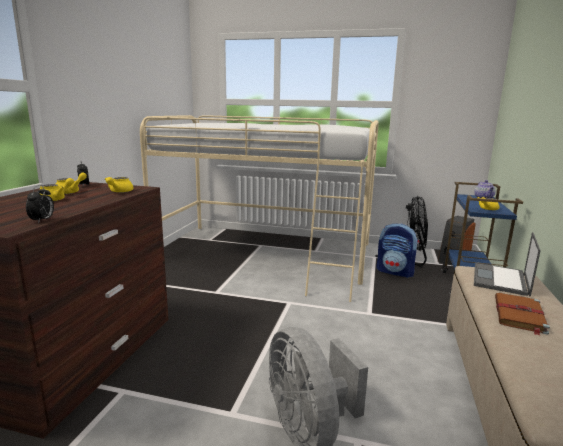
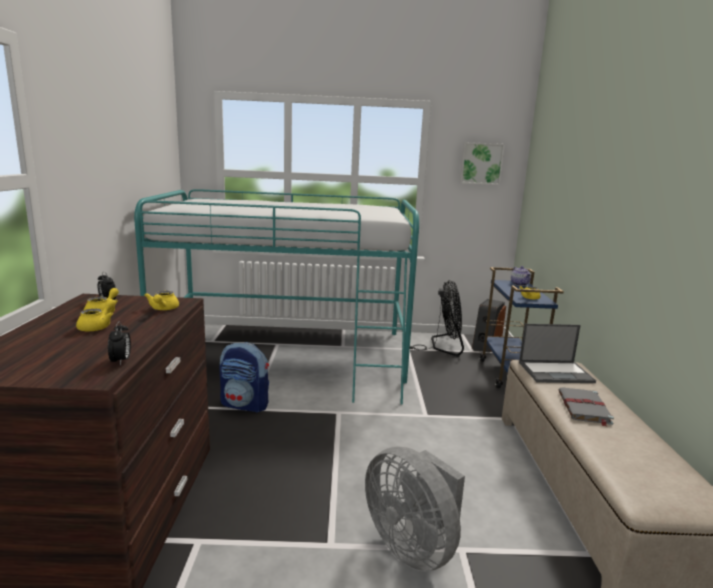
camera: 15 degrees left, 0 degrees up
(267, 252) = (289, 352): beige bed -> turquoise bed
(395, 272) = (435, 365): backpack -> backpack (245, 405)
(454, 85) = (481, 163): none -> picture
(501, 280) = (556, 372): laptop -> laptop turned 105 degrees counterclockwise
(519, 315) = (584, 408): brown book -> grey book

